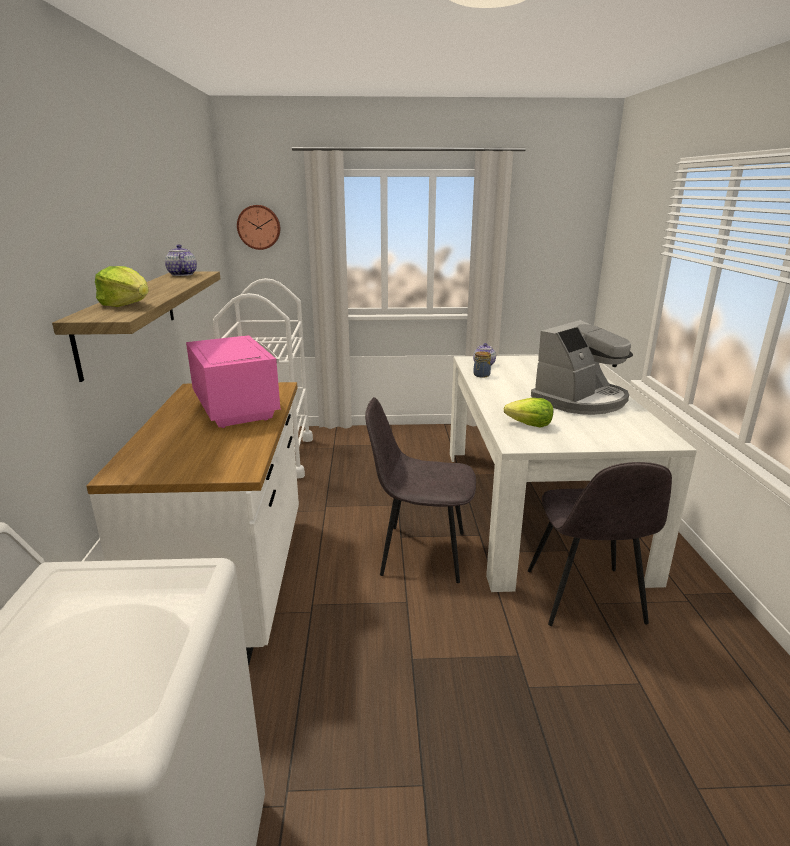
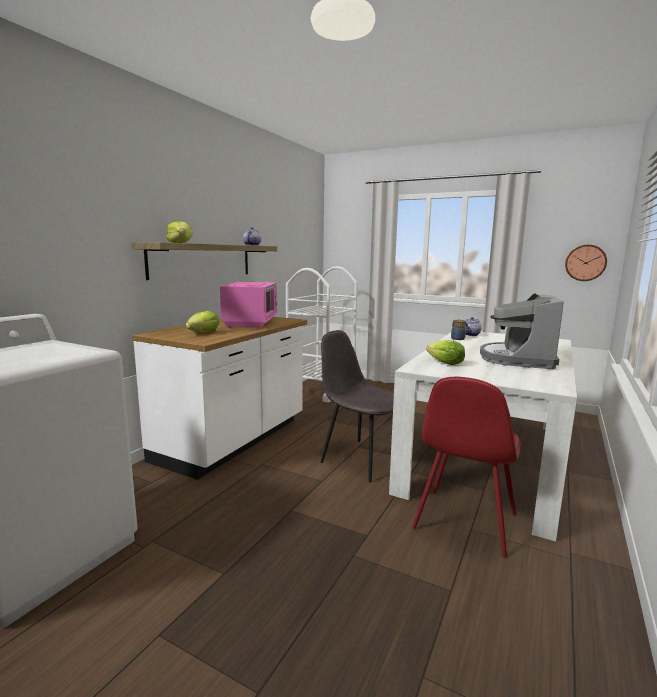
camera: 30 degrees right, 10 degrees down
(204, 450) = (203, 333): none -> lettuce
(259, 227) = (343, 235): wall clock -> wall clock (585, 263)
(580, 400) = (517, 359): coffee machine -> coffee machine turned 120 degrees clockwise
(585, 598) = (464, 522): grey chair -> red chair

